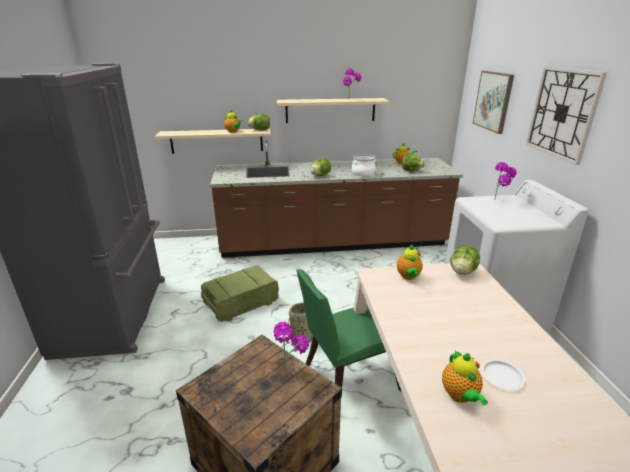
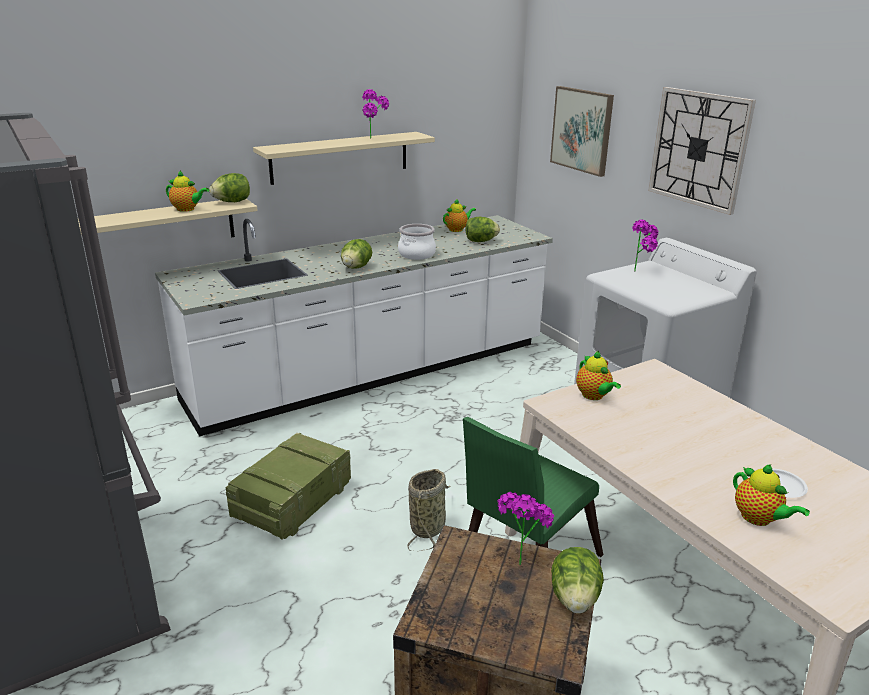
camera: 25 degrees left, 0 degrees up
(333, 243) = (371, 373): brown counter -> white counter
(462, 272) = (649, 376): lettuce -> lettuce (574, 598)

